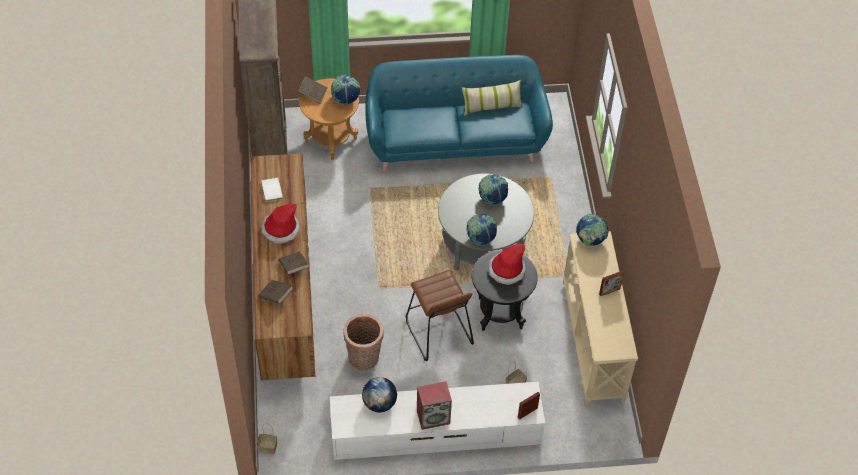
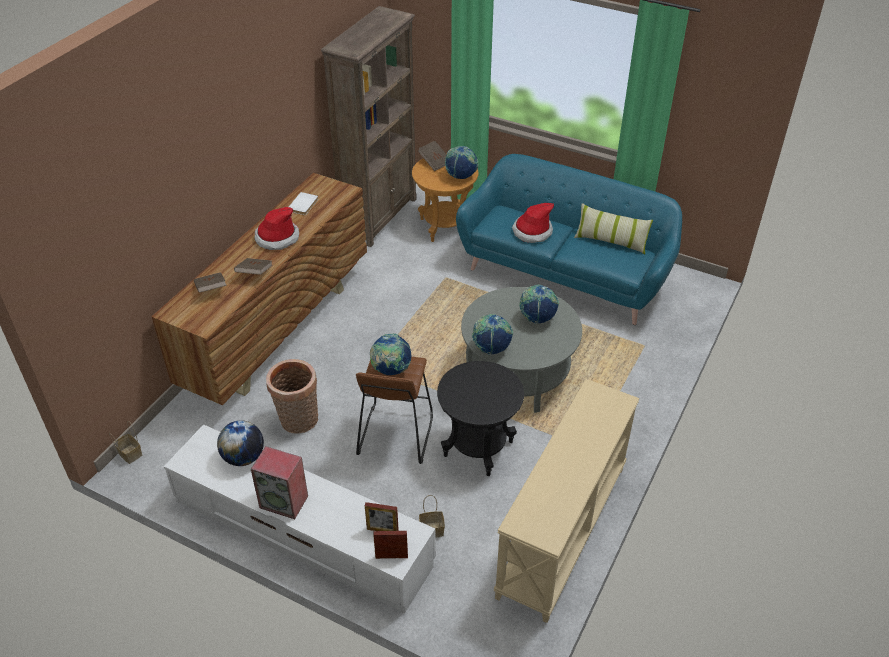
camera: 35 degrees right, 10 degrees down
(506, 270) = (487, 387): hat -> hat (532, 232)
(590, 240) = (605, 396): globe -> globe (391, 370)
(609, 291) = (584, 460): picture frame -> picture frame (382, 530)

